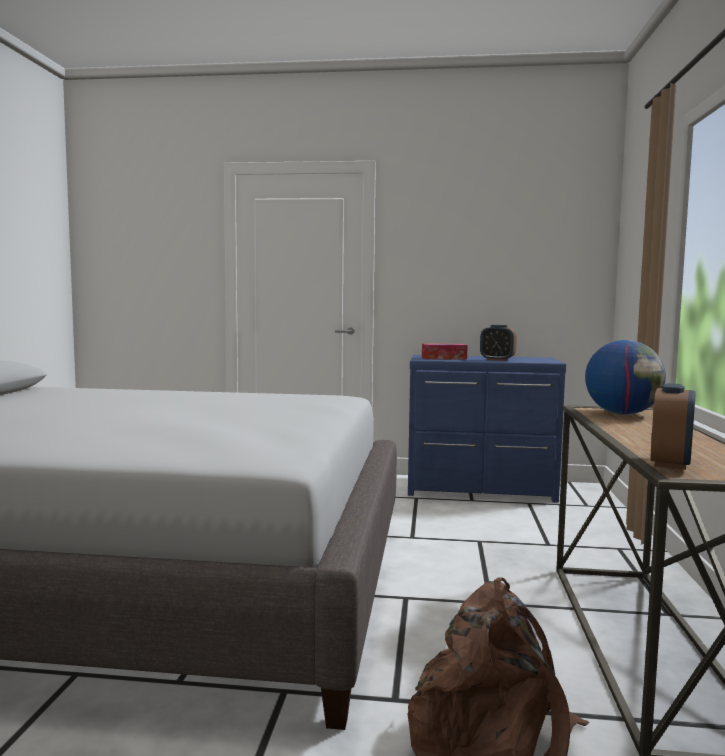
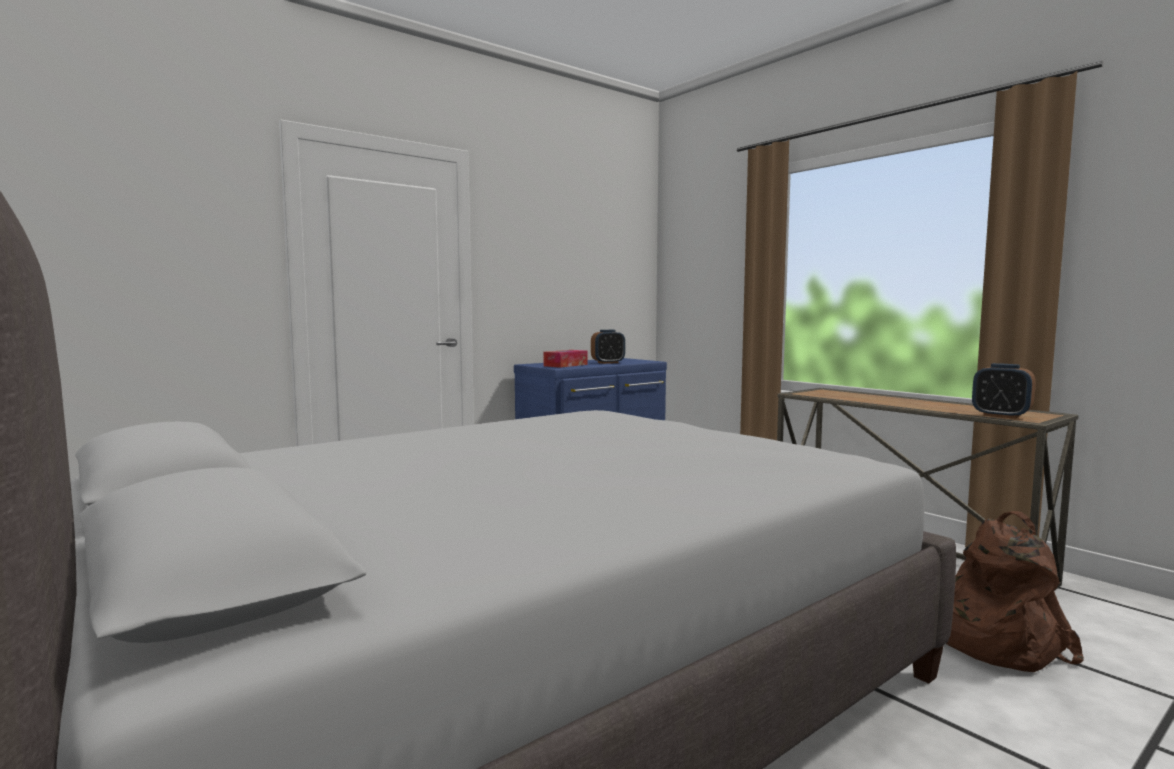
camera: 45 degrees left, 0 degrees up
(622, 414) = (829, 394): globe -> none
(670, 463) = (1001, 416): alarm clock -> alarm clock turned 150 degrees clockwise

